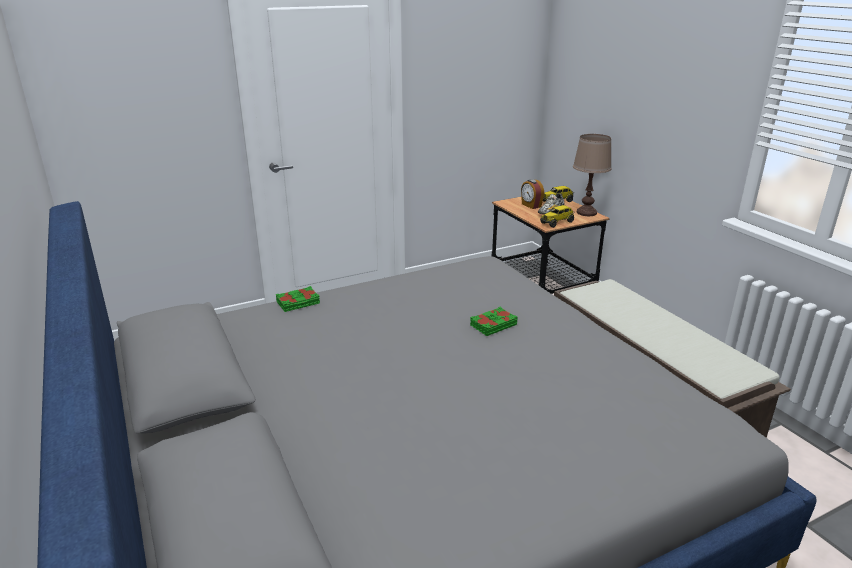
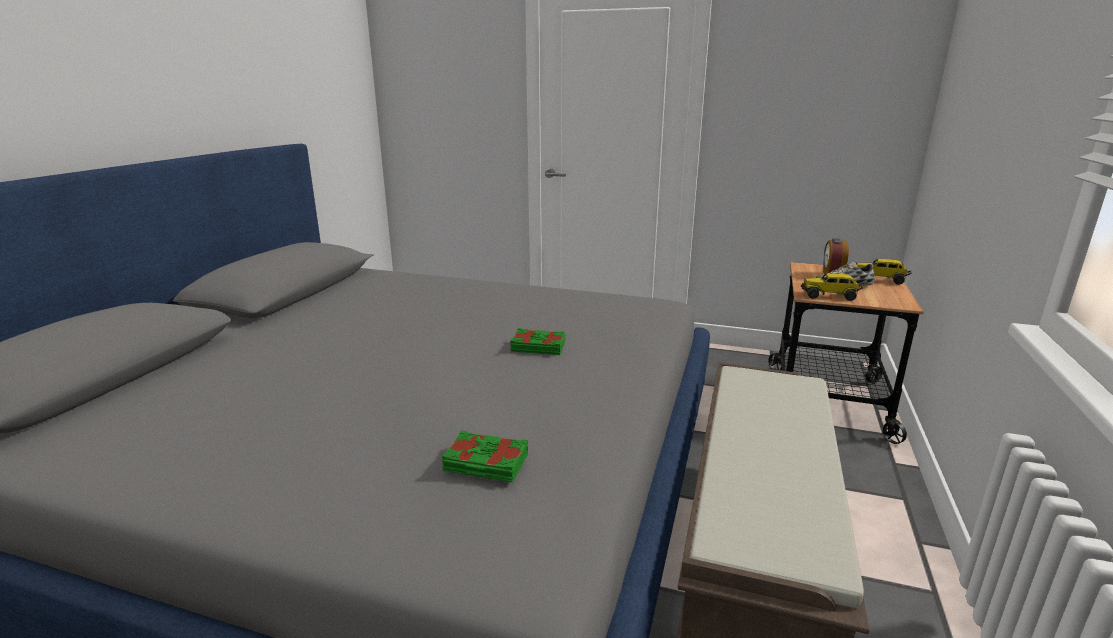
camera: 45 degrees right, 5 degrees down
(298, 303) = (440, 279): green book -> green book (486, 463)
(586, 213) = (897, 299): brown table lamp -> none

